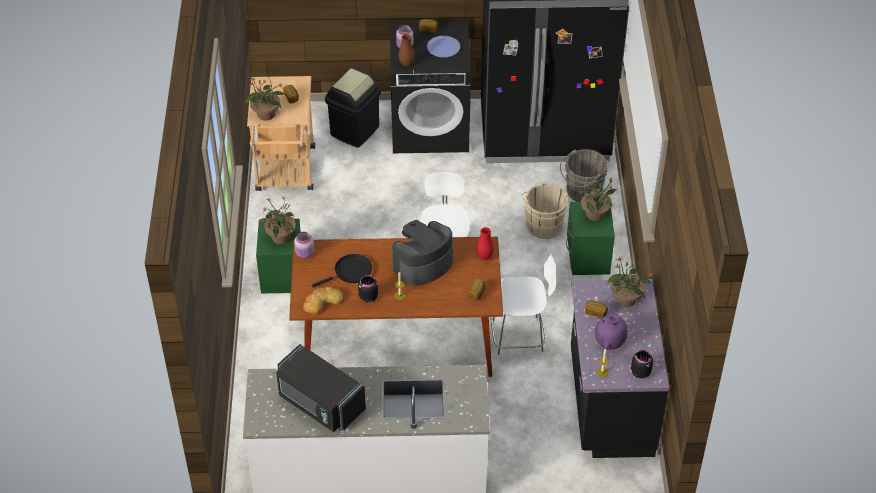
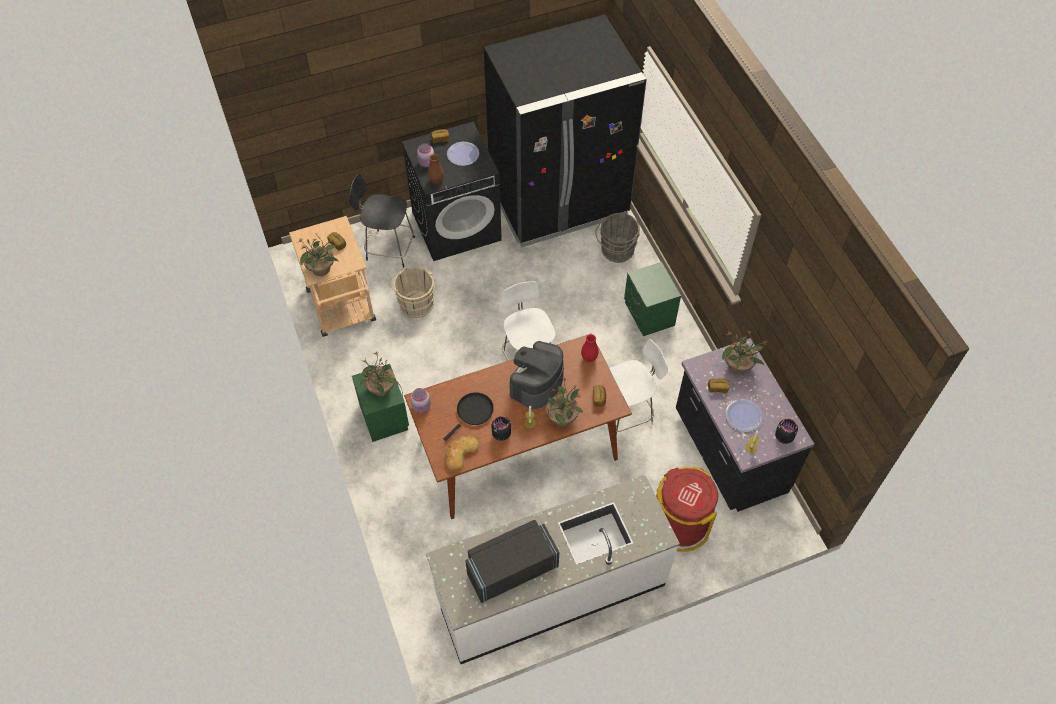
camera: 20 degrees left, 10 degrees up
(319, 403) = (511, 568): black microwave -> black microwave turned 135 degrees clockwise
(354, 131) = (388, 248): black trash can -> black chair
(527, 451) = (679, 524): none -> red trash can
(543, 224) = (597, 293): beige bucket -> beige bucket (415, 303)
(595, 214) = (655, 278): potted plant -> potted plant (562, 417)
(609, 343) = (744, 416): purple vase -> plate

